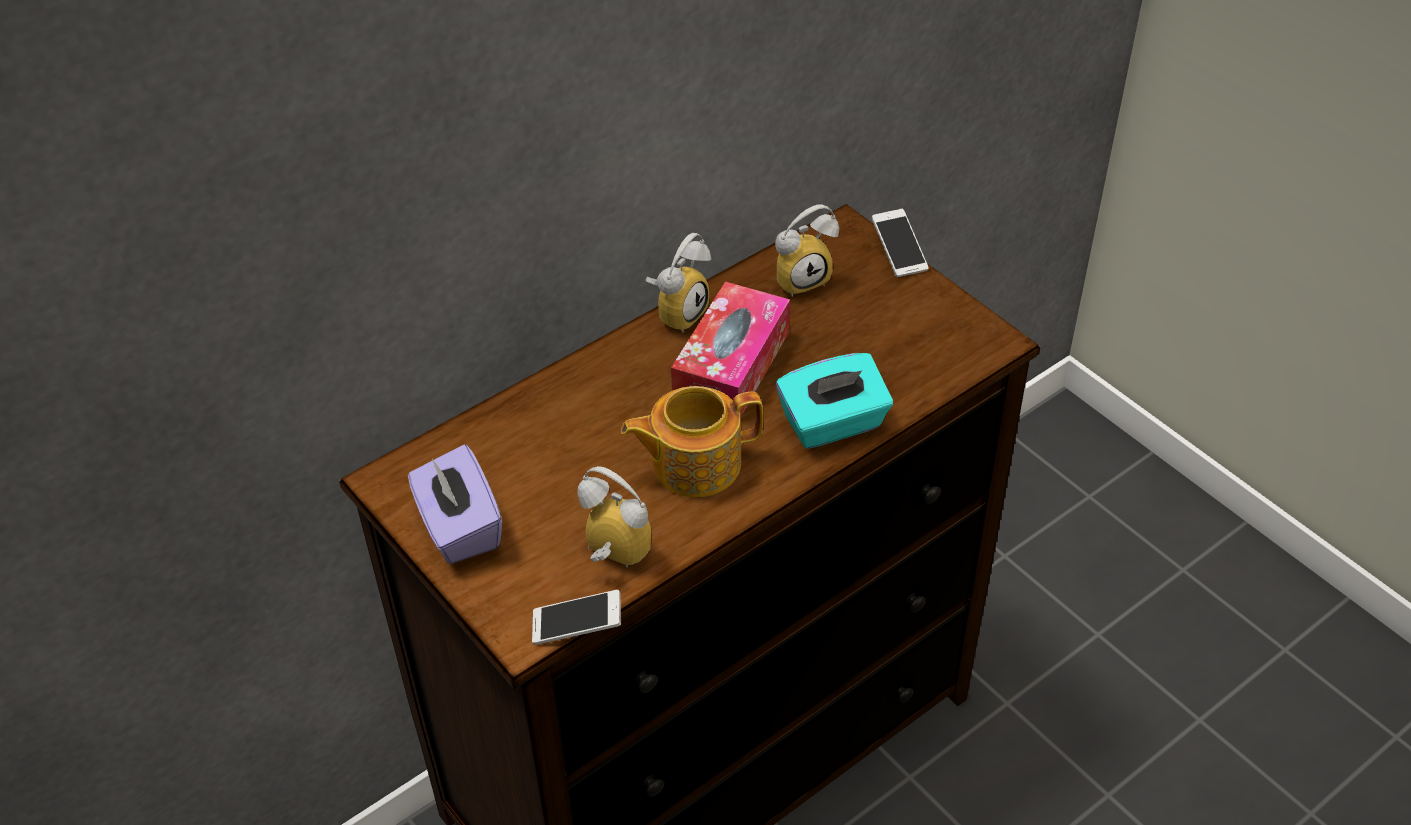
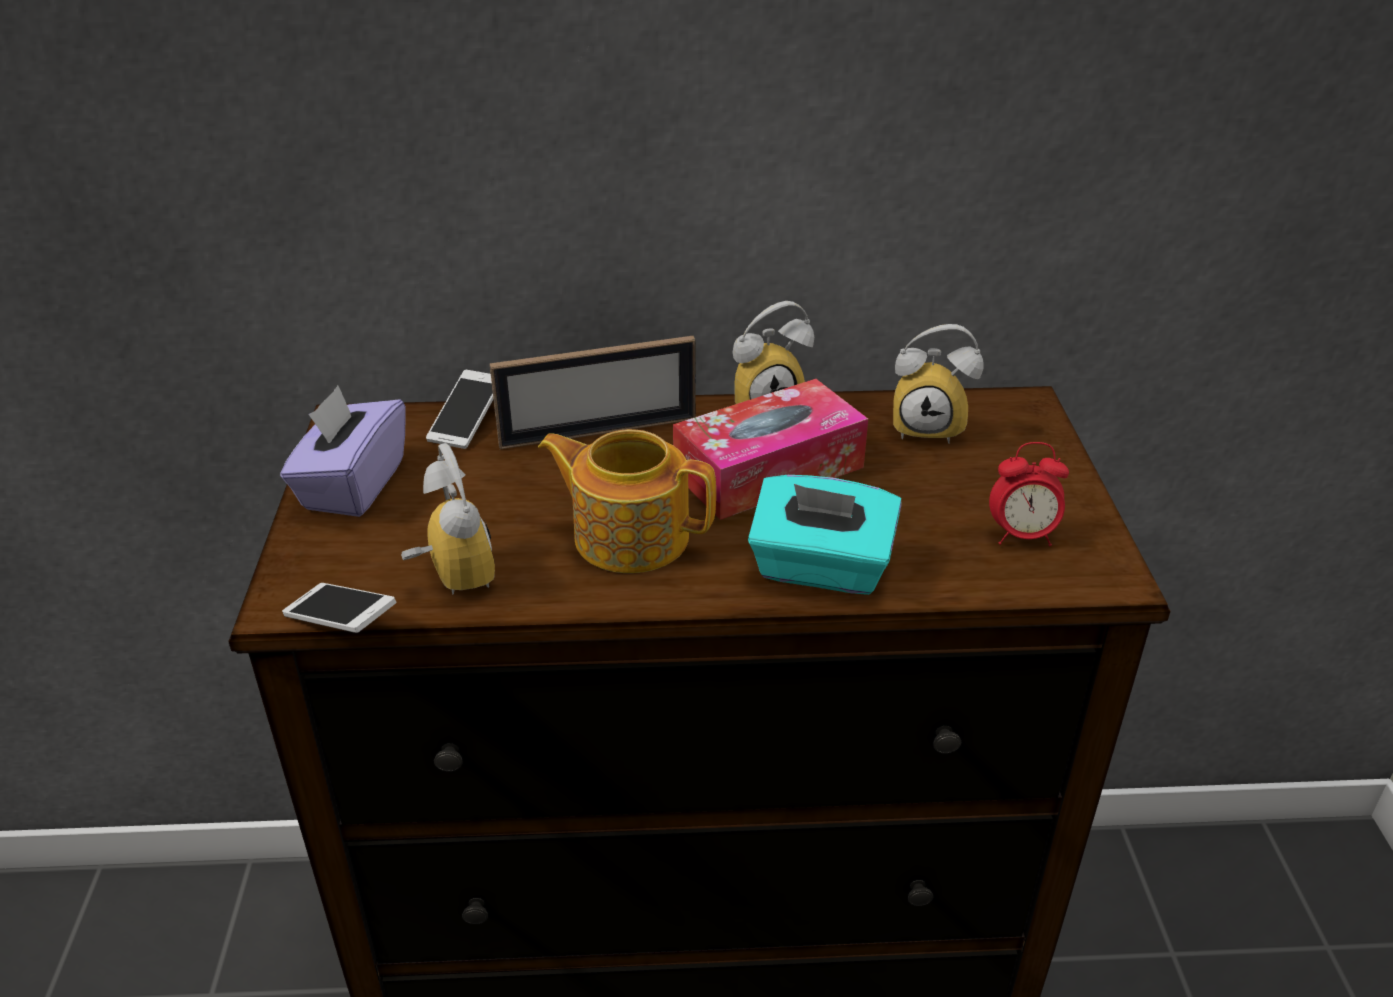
camera: 35 degrees right, 10 degrees down
(585, 393) = (598, 432): none -> picture frame
(898, 252) = (1070, 447): phone -> phone (467, 421)
(926, 337) = (1022, 536): none -> alarm clock

